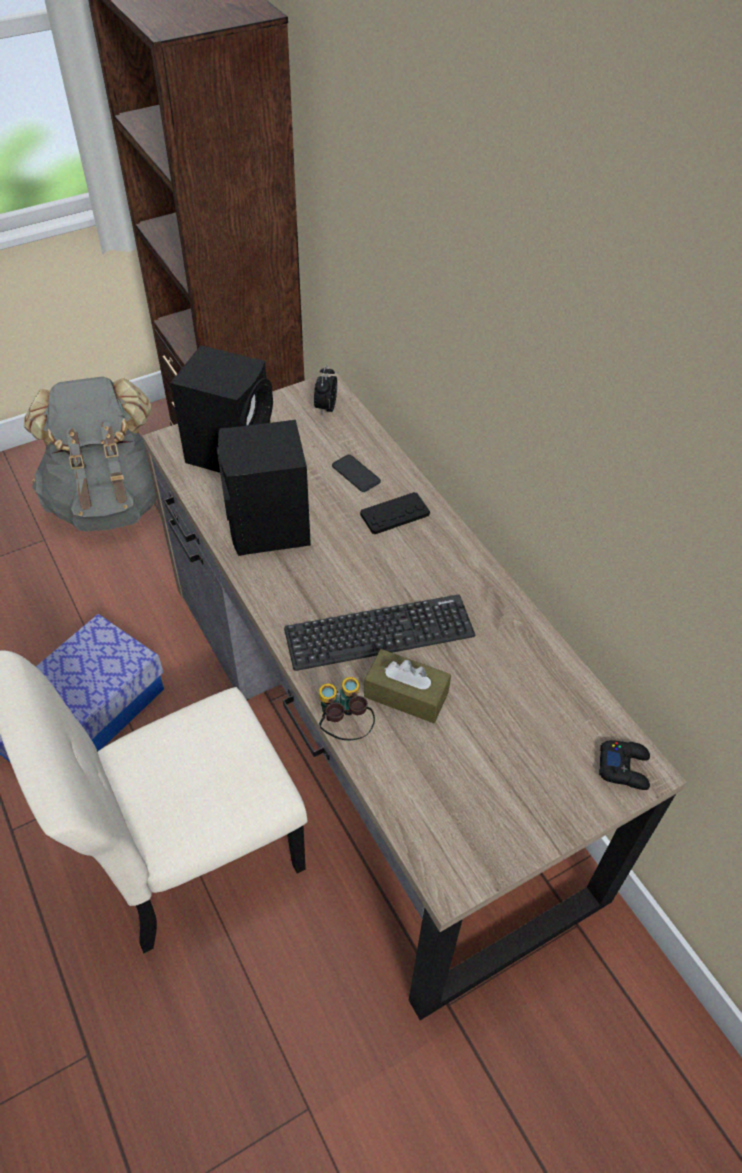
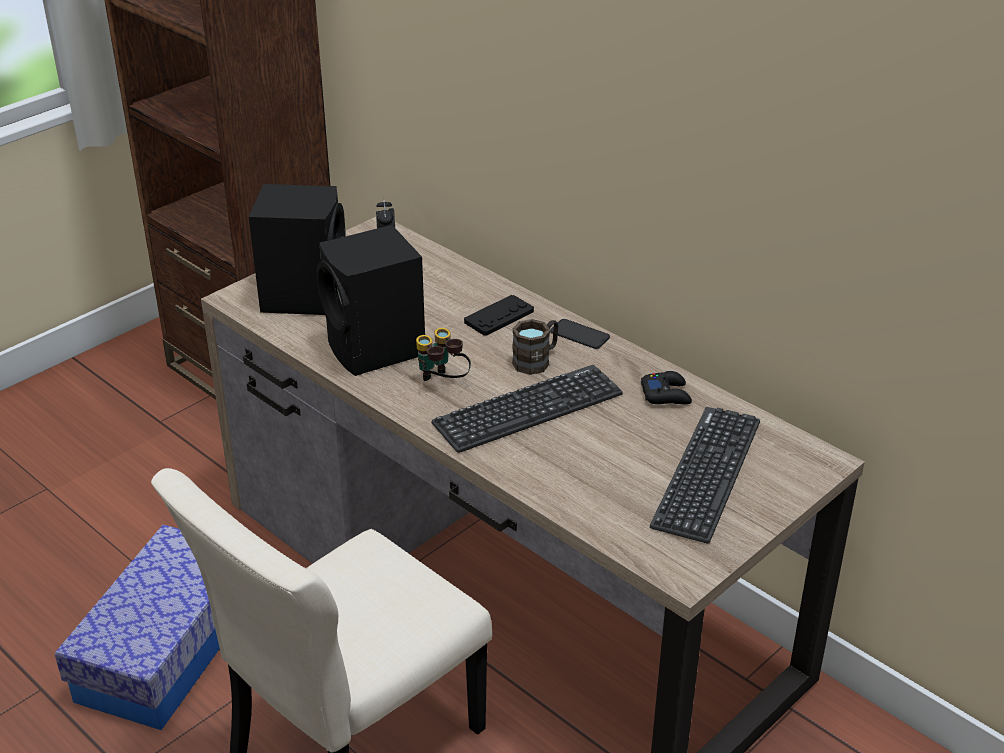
camera: 15 degrees left, 15 degrees down
(109, 501) = (113, 436): grey backpack -> none
(344, 728) = (528, 486): binoculars -> binoculars (442, 383)
(356, 474) = (444, 292): phone -> phone (579, 334)
(406, 694) = (577, 450): brown tissue box -> none
(410, 575) = (536, 360): none -> brown mug
(521, 756) = (707, 473): none -> keyboard
(624, 767) = (805, 462): black game controller -> black game controller (666, 394)

